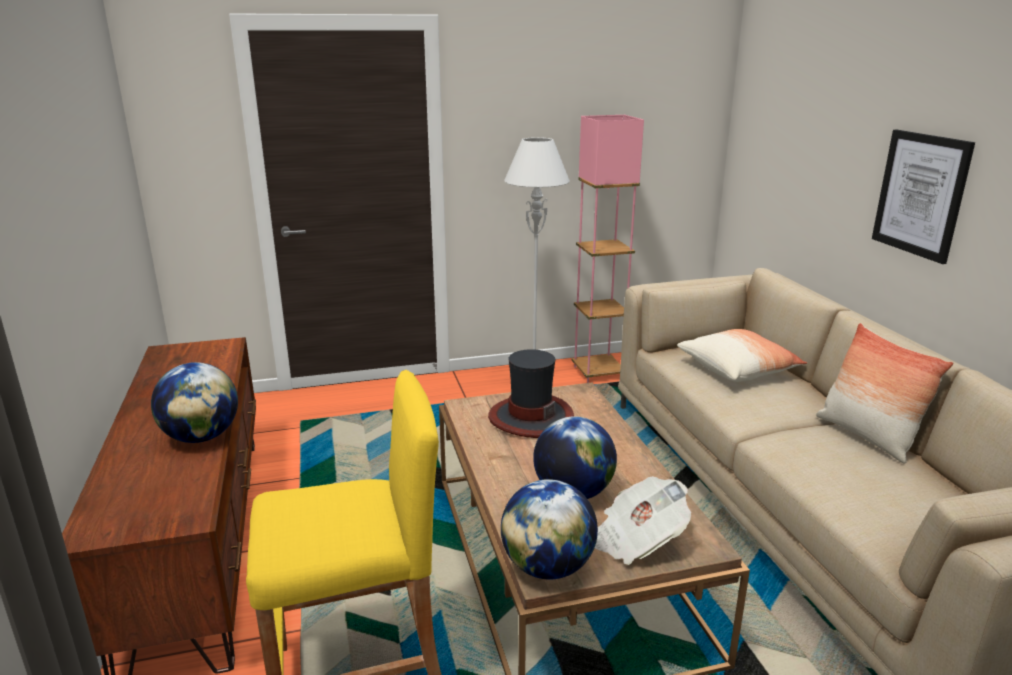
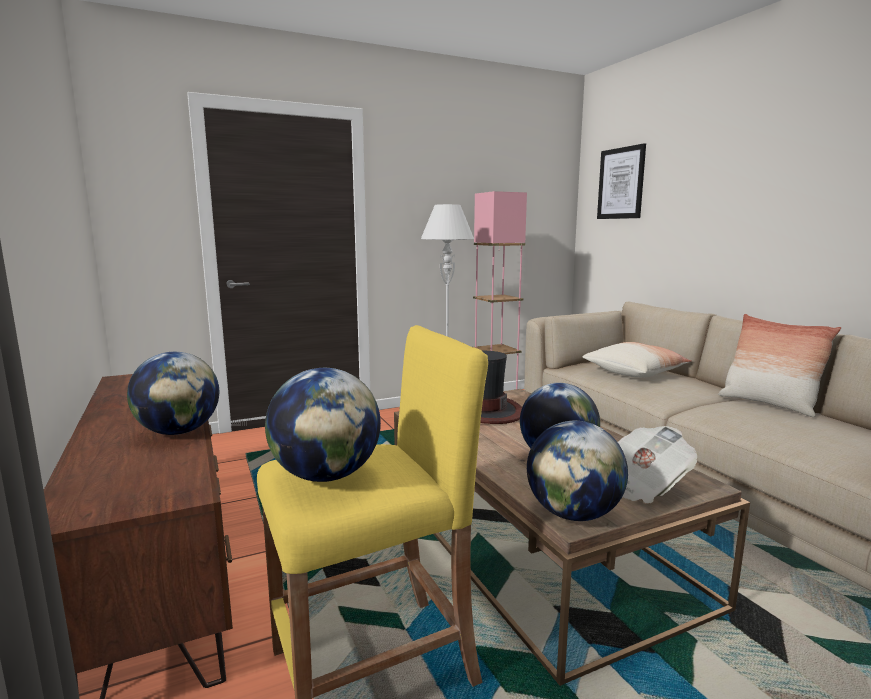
camera: 10 degrees left, 10 degrees down
(302, 520) = (326, 475): none -> globe
(920, 194) = (761, 222): picture -> picture (621, 183)

